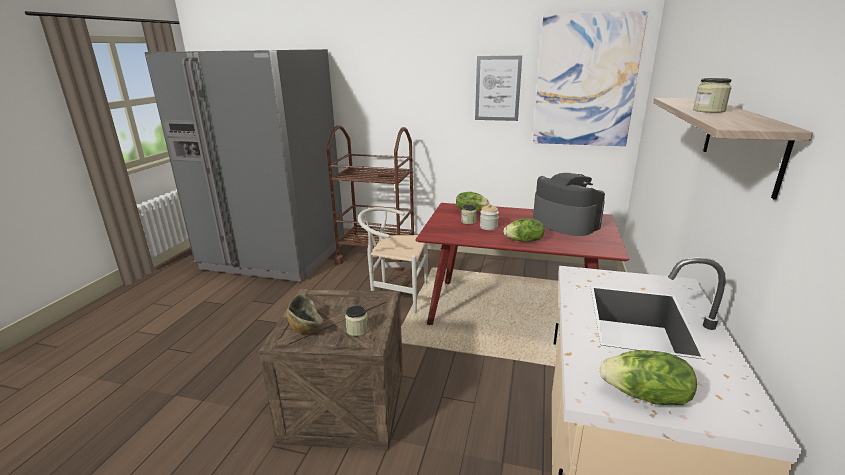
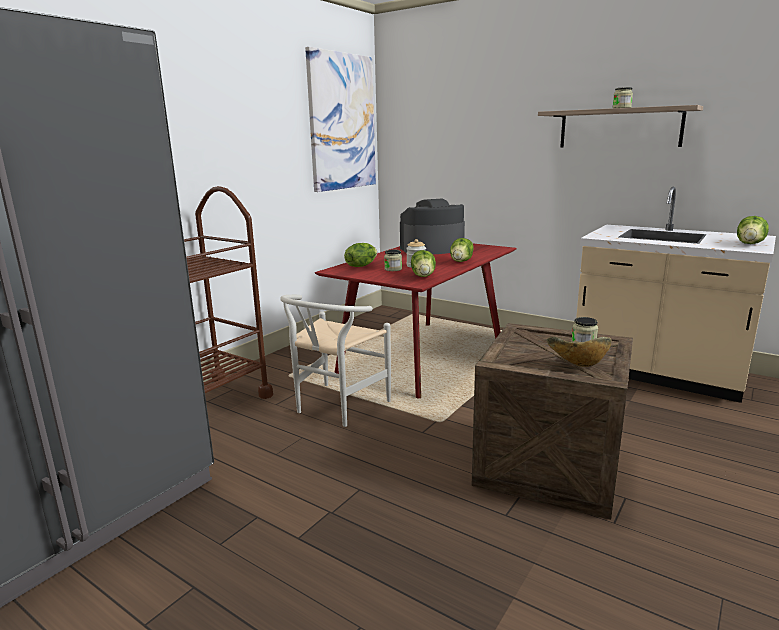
camera: 70 degrees left, 5 degrees down
(454, 234) = (424, 276): none -> lettuce
(497, 88) = (278, 131): picture -> none

